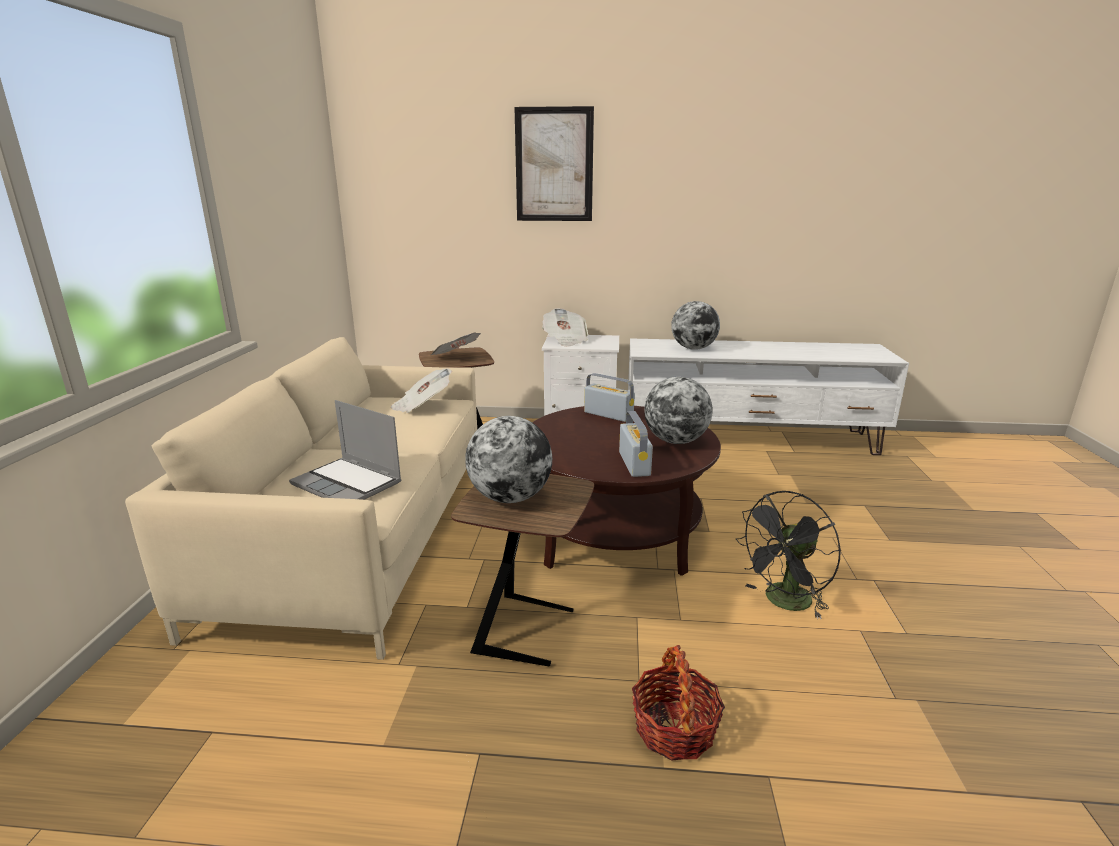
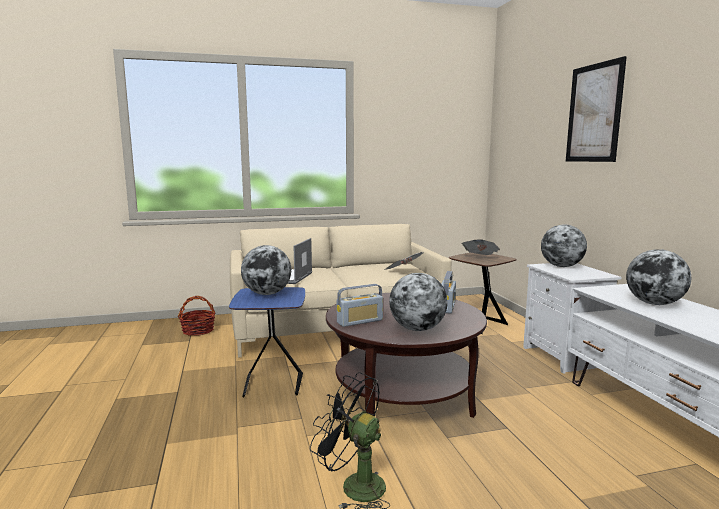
camera: 70 degrees right, 10 degrees down
(528, 630) = (273, 386): brown side table -> blue side table
(565, 340) = (561, 266): newspaper -> globe
(674, 729) = (196, 444): basket -> basket (198, 330)

